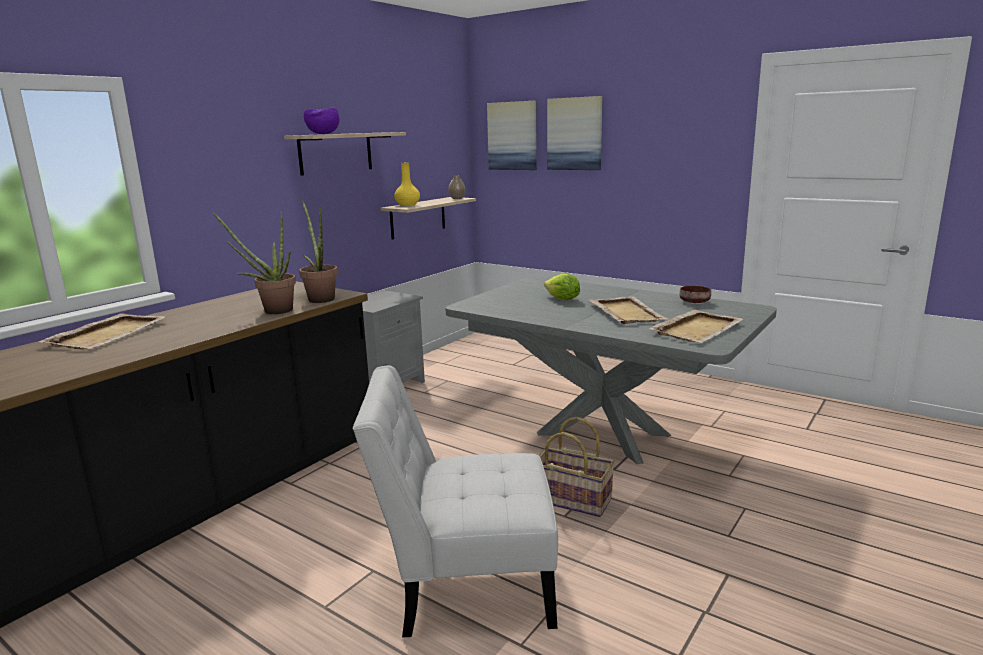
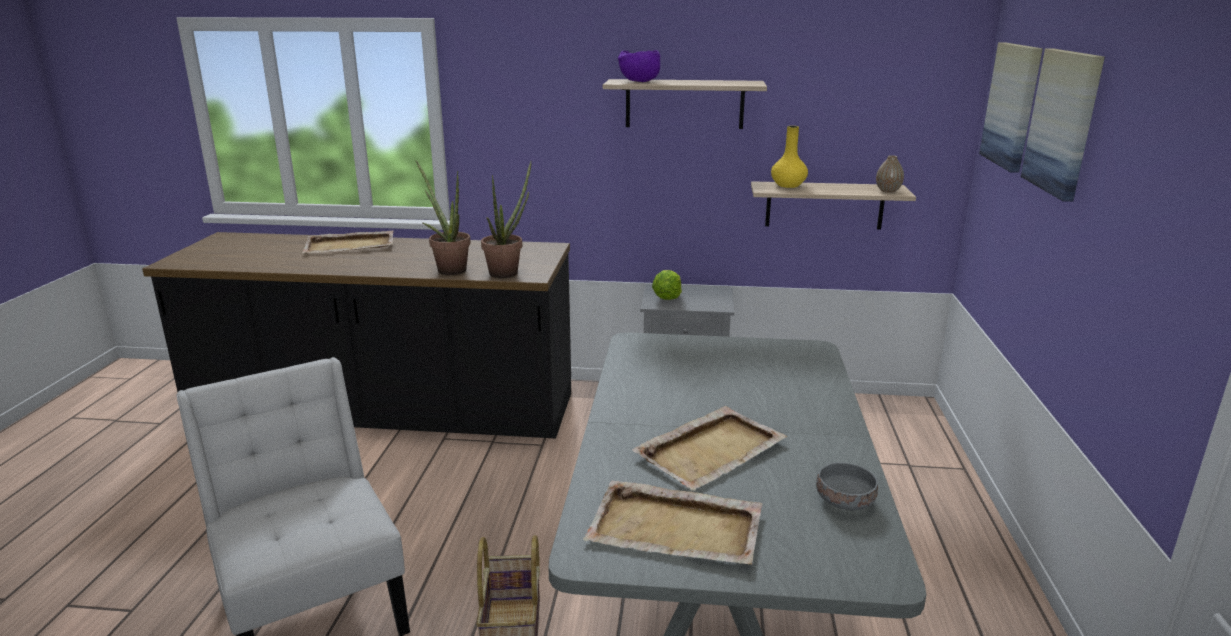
camera: 60 degrees right, 5 degrees up
(562, 299) = (729, 390): lettuce -> lettuce (667, 297)
(695, 302) = (846, 501): brown bowl -> grey bowl

